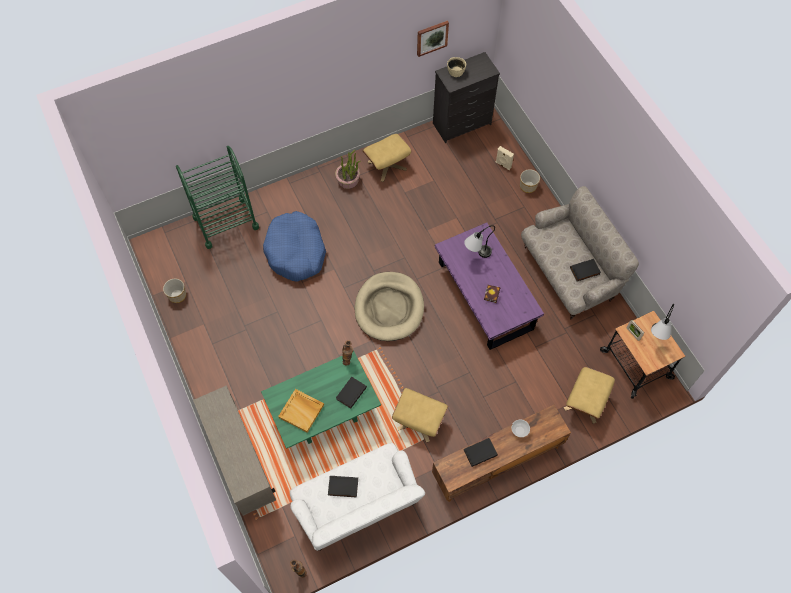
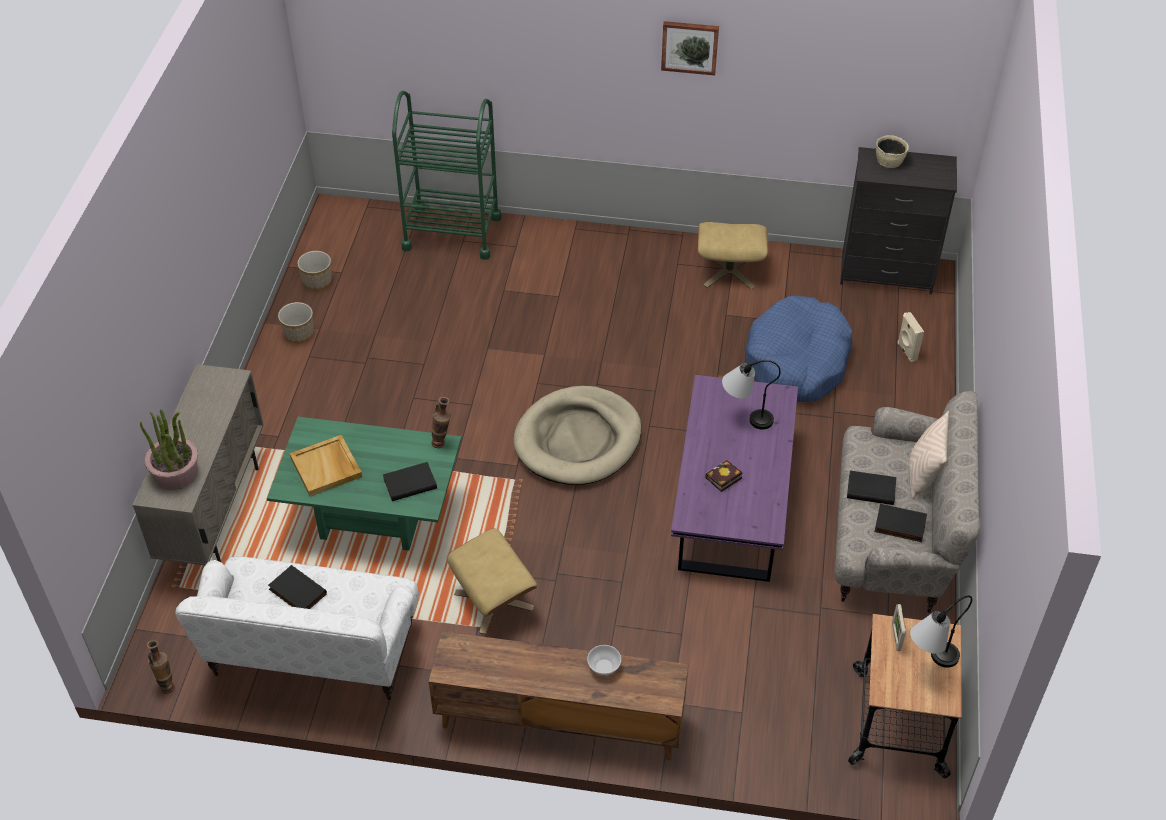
camera: 35 degrees right, 15 degrees down
(296, 251) = (511, 309): blue dog bed -> blue dog bed (797, 361)
(348, 180) = (658, 262): potted plant -> potted plant (176, 473)
(432, 37) = (862, 80): picture -> picture (690, 47)
(480, 452) = (520, 658): black book -> black book (871, 489)
(528, 186) = (923, 396): planter -> planter (299, 333)
(575, 238) = (922, 475): none -> beige pillow
(585, 402) = (768, 725): beige ottoman -> none

